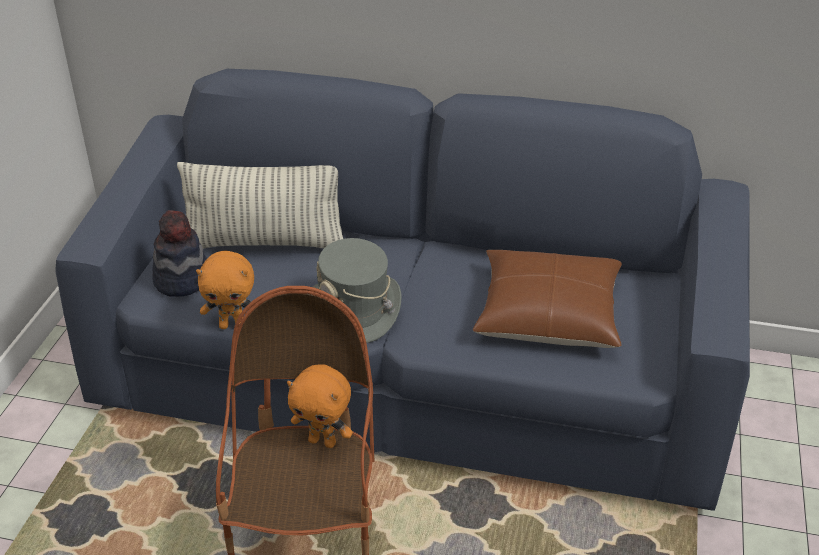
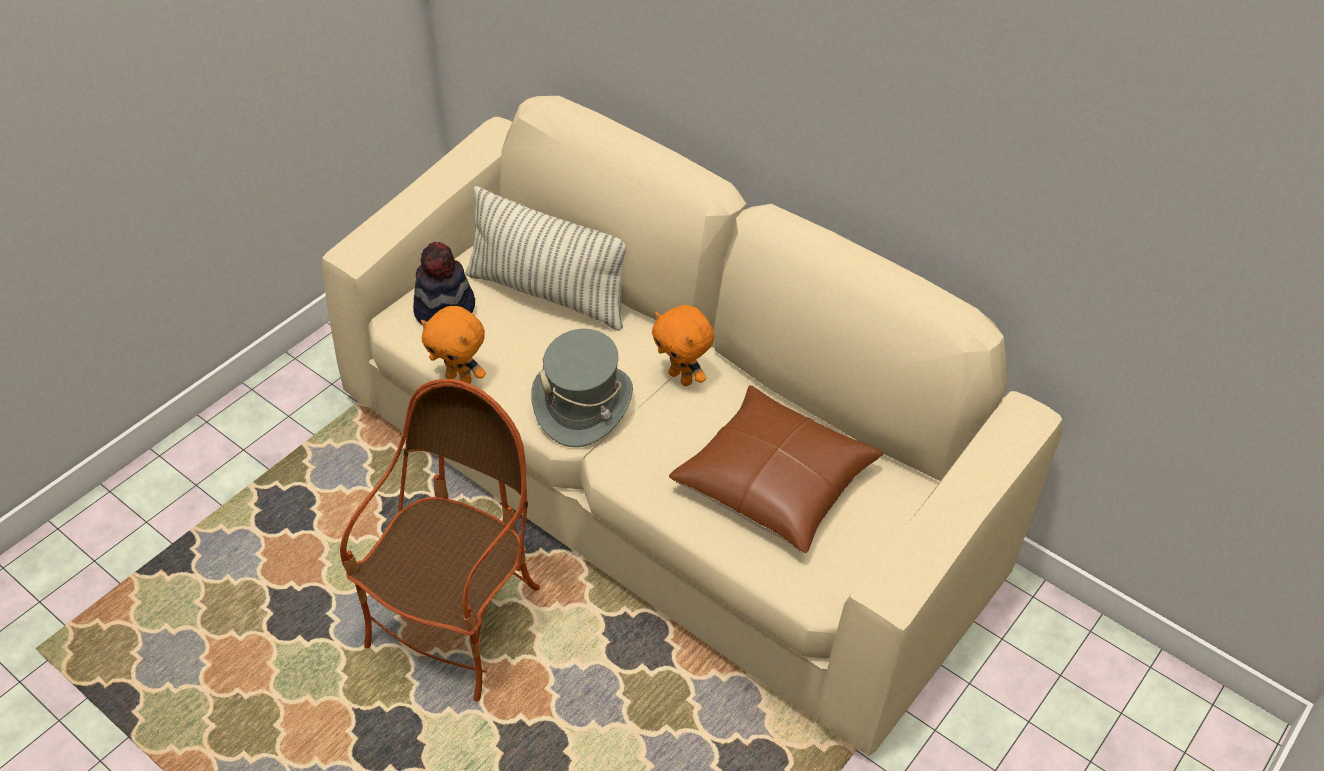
camera: 25 degrees right, 10 degrees up
(323, 441) = (483, 532): orange plush toy -> orange plush toy (682, 378)
(409, 379) = (661, 481): blue sofa -> beige sofa

